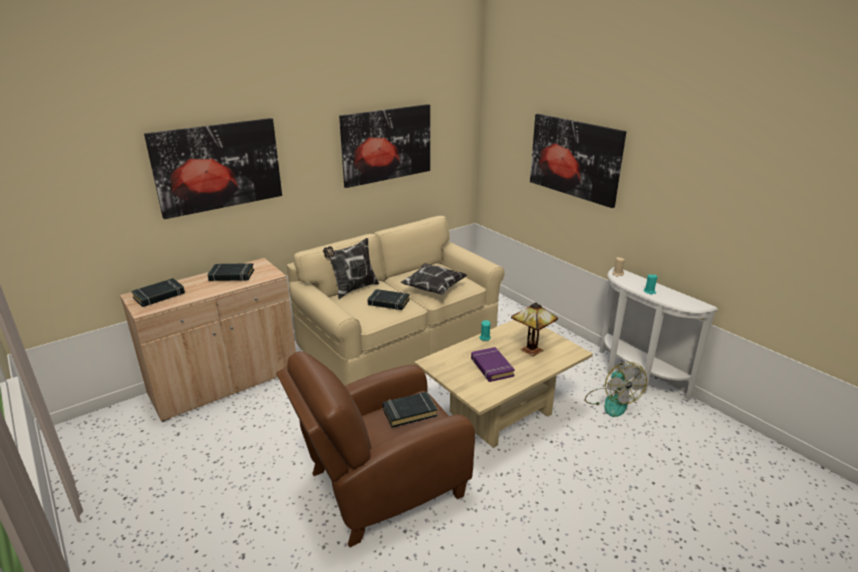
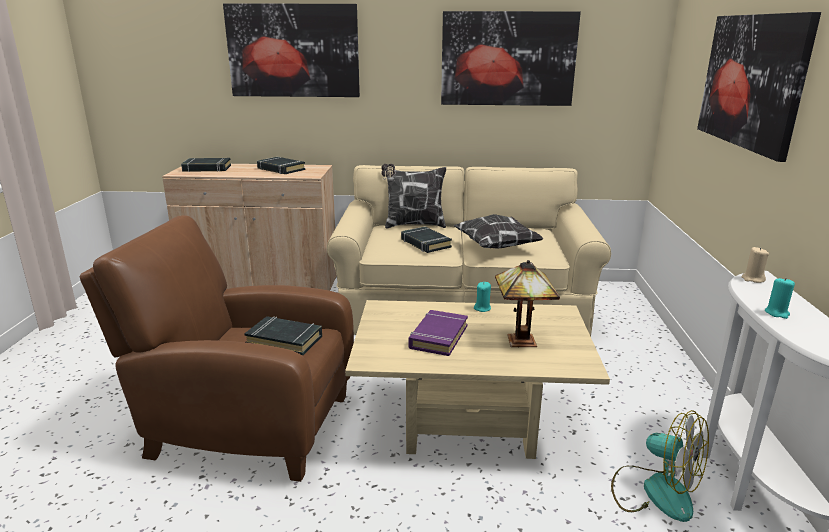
camera: 40 degrees right, 5 degrees down
(611, 402) = (655, 491): fan -> fan turned 75 degrees counterclockwise

